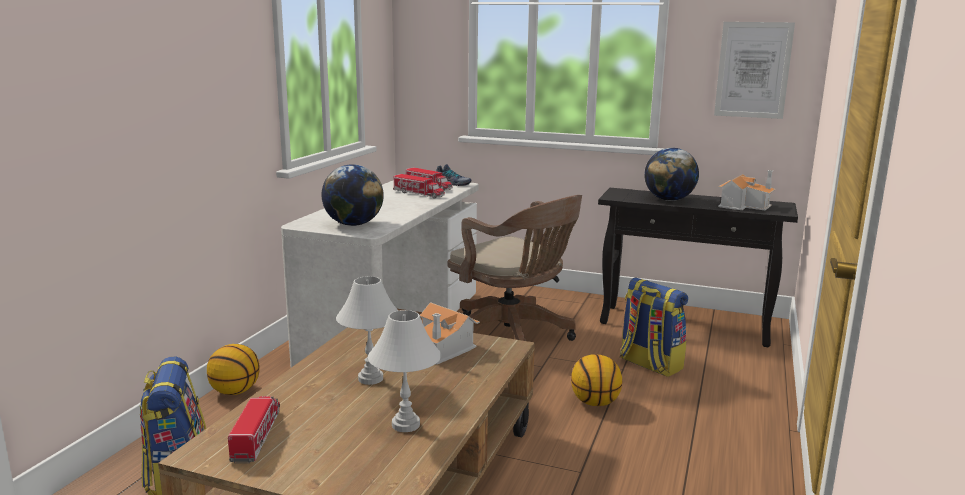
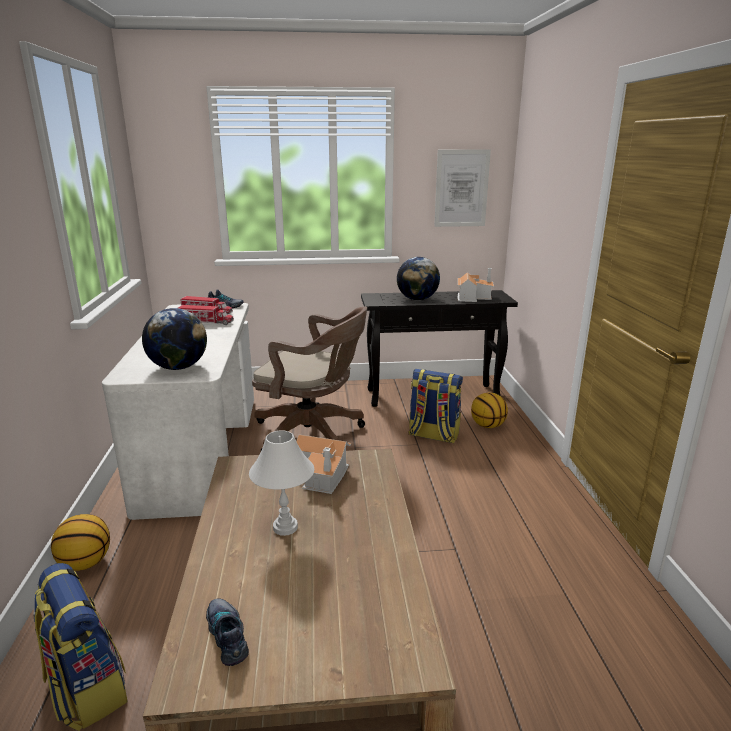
camera: 25 degrees left, 5 degrees up
(257, 435) = (228, 635): toy truck -> shoe
(406, 424) = (362, 570): white table lamp -> none
(594, 403) = (419, 481): basketball -> basketball (487, 426)

